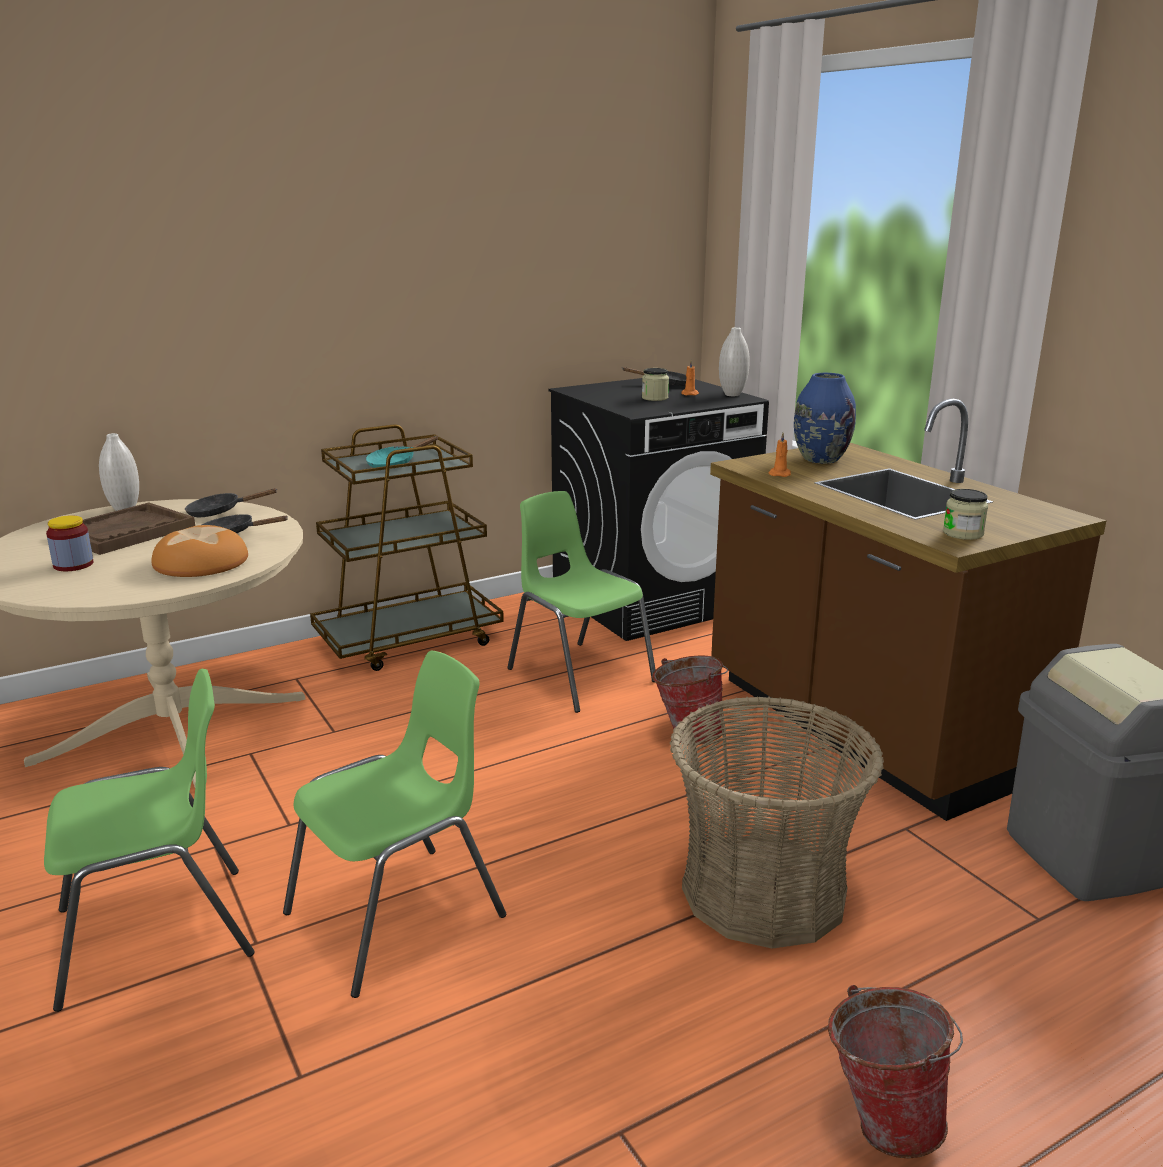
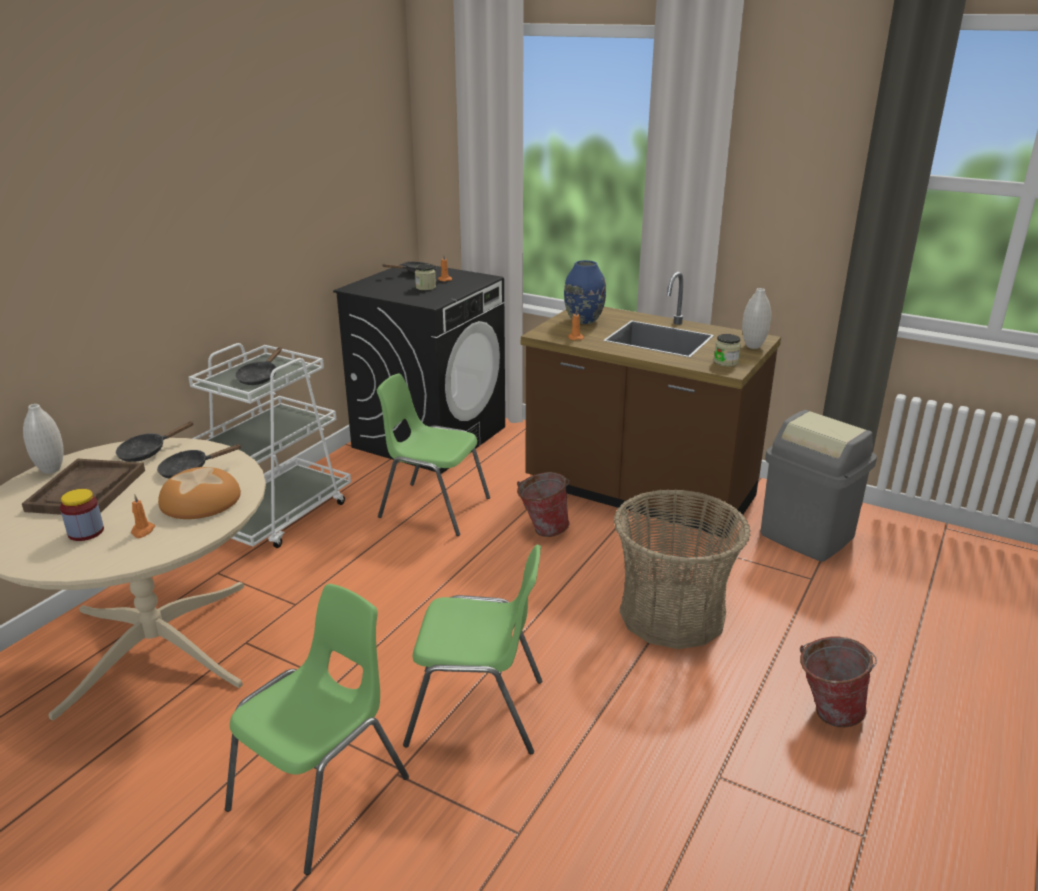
camera: 30 degrees left, 5 degrees up
(116, 575) = (142, 531): none -> orange candle
(395, 463) = (259, 377): turquoise frying pan -> black frying pan
(400, 915) = (478, 712): green chair -> green chair turned 75 degrees clockwise
(409, 640) = (279, 516): brown cart -> white cart
(732, 395) = (474, 276): white vase -> white vase (753, 346)

